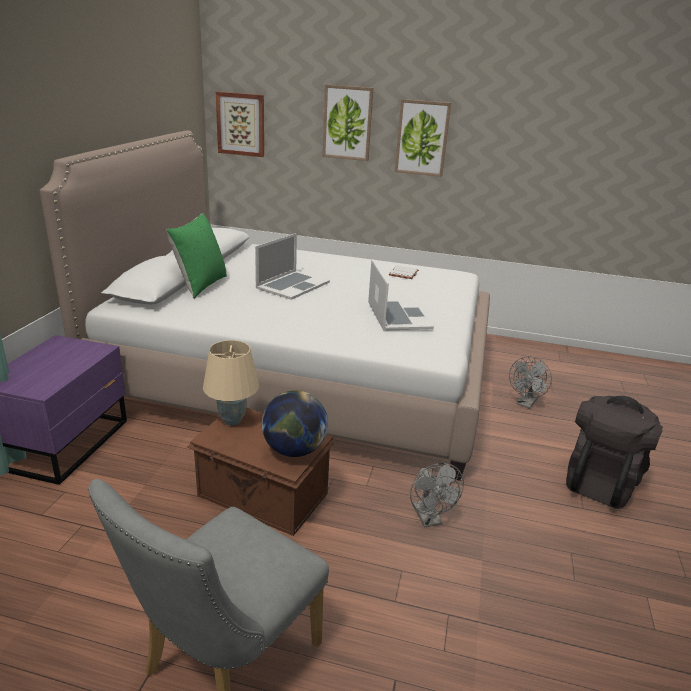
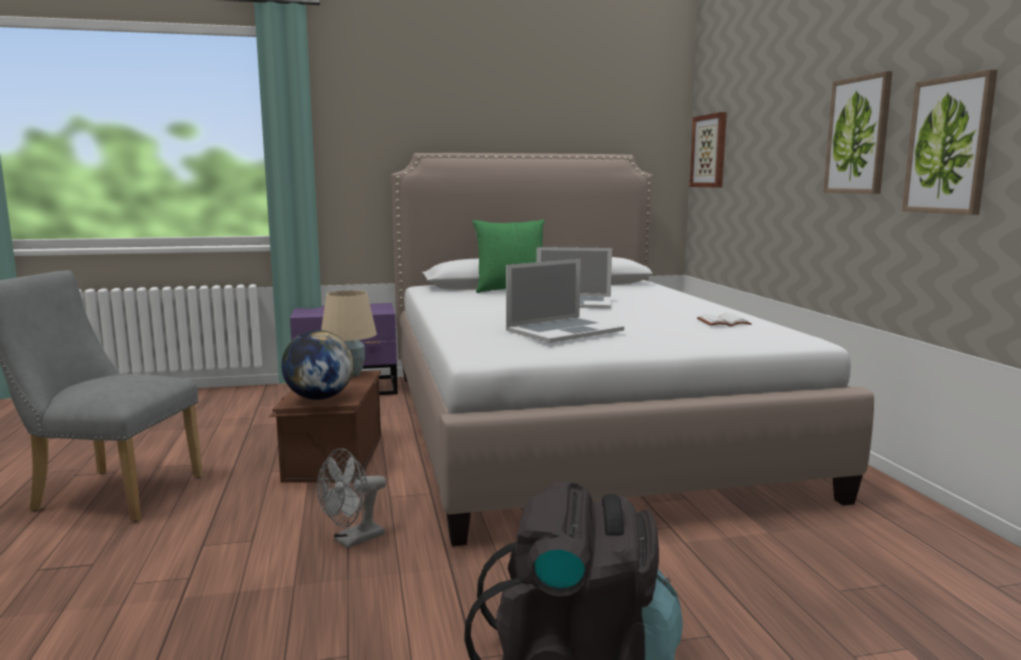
camera: 65 degrees right, 15 degrees down
(347, 123) = (787, 130): picture -> picture (949, 145)
(525, 403) = (744, 569): grey fan -> none

